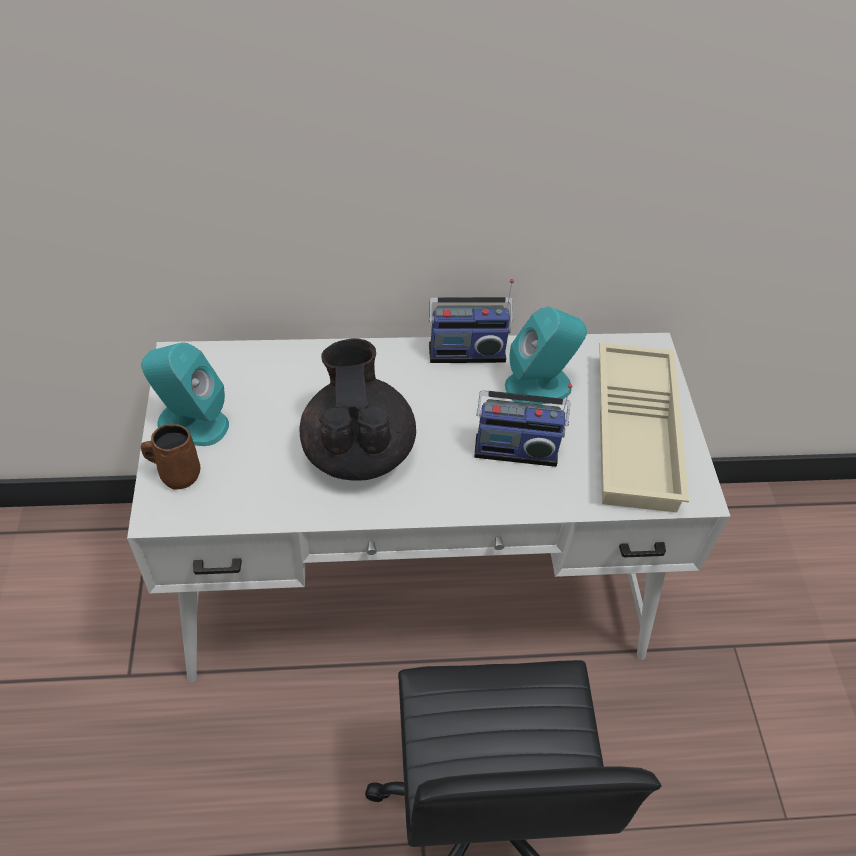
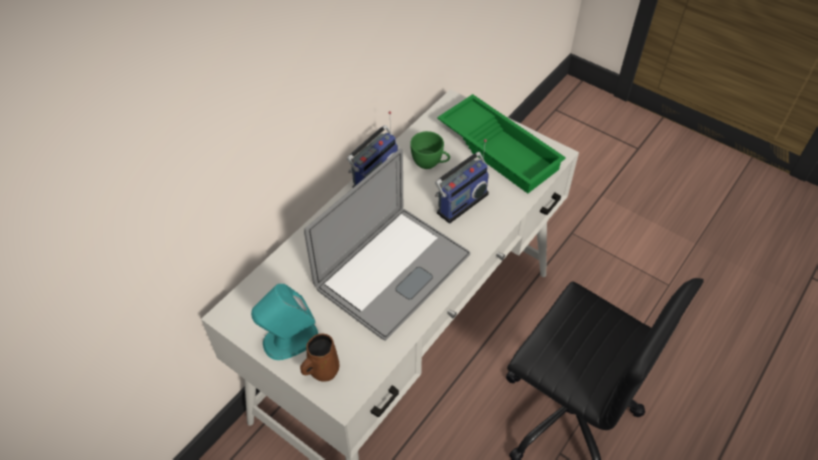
camera: 45 degrees left, 0 degrees up
(357, 450) = (393, 271): black teapot -> laptop
(539, 386) = (430, 164): turquoise speaker -> green cup
(638, 434) = (500, 149): beige tray -> green tray

